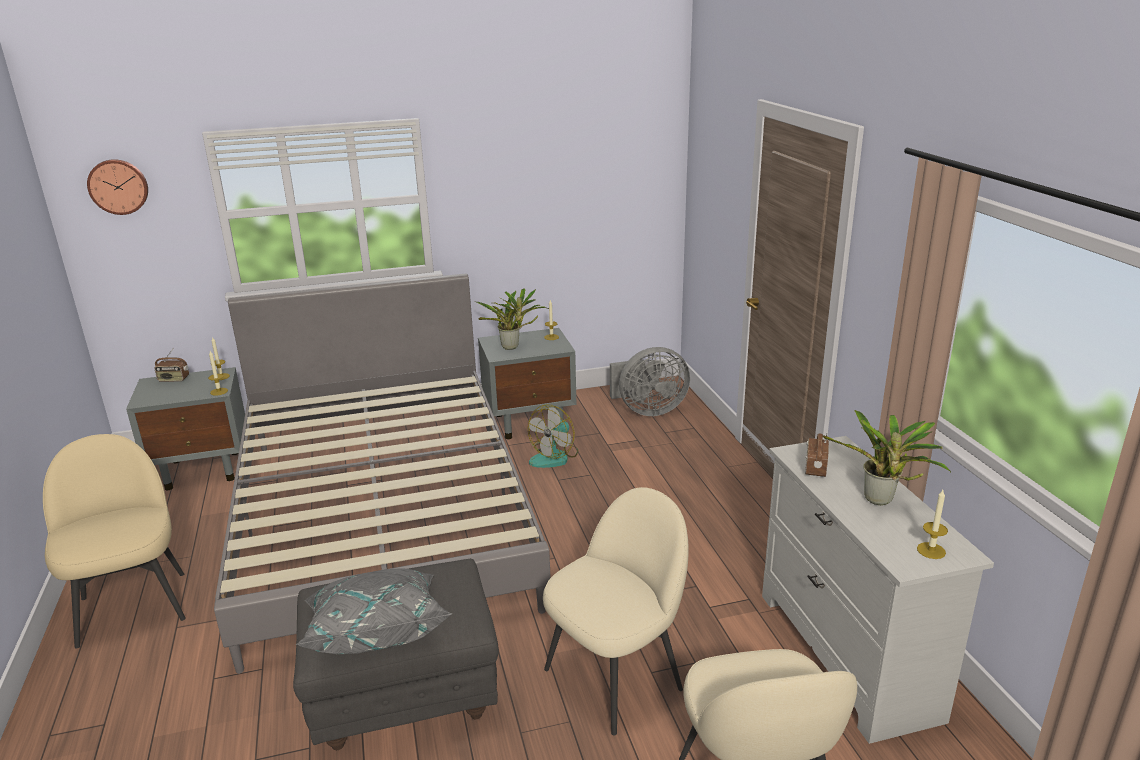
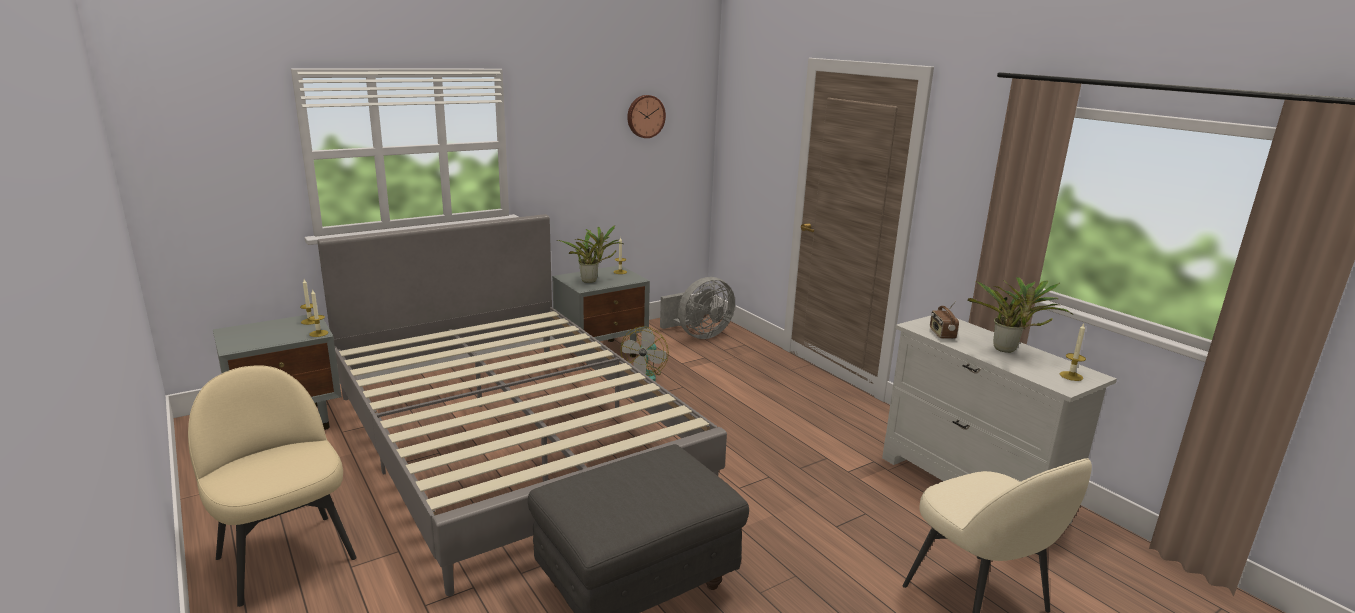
camera: 20 degrees left, 5 degrees down
(118, 186) = (195, 121): wall clock -> wall clock (645, 116)
(173, 379) = (255, 327): radio -> none
(376, 630) = (640, 509): grey pillow -> none
(616, 677) = (810, 535): beige chair -> none

